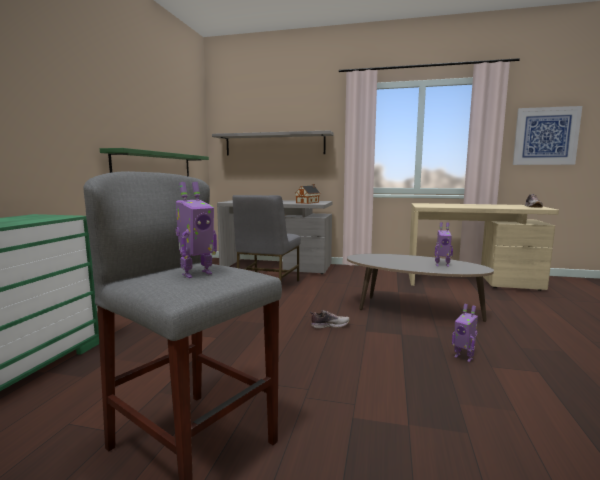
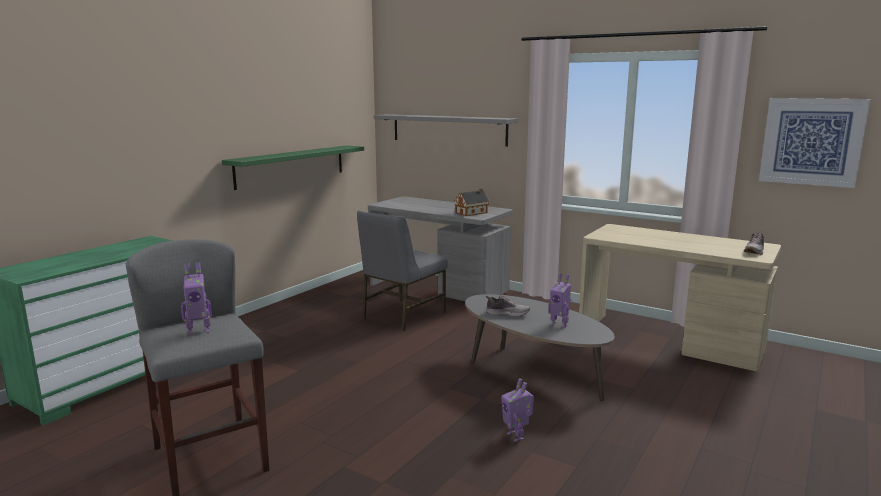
camera: 20 degrees right, 5 degrees up
(329, 325) = (417, 376): shoe -> shoe (507, 313)

